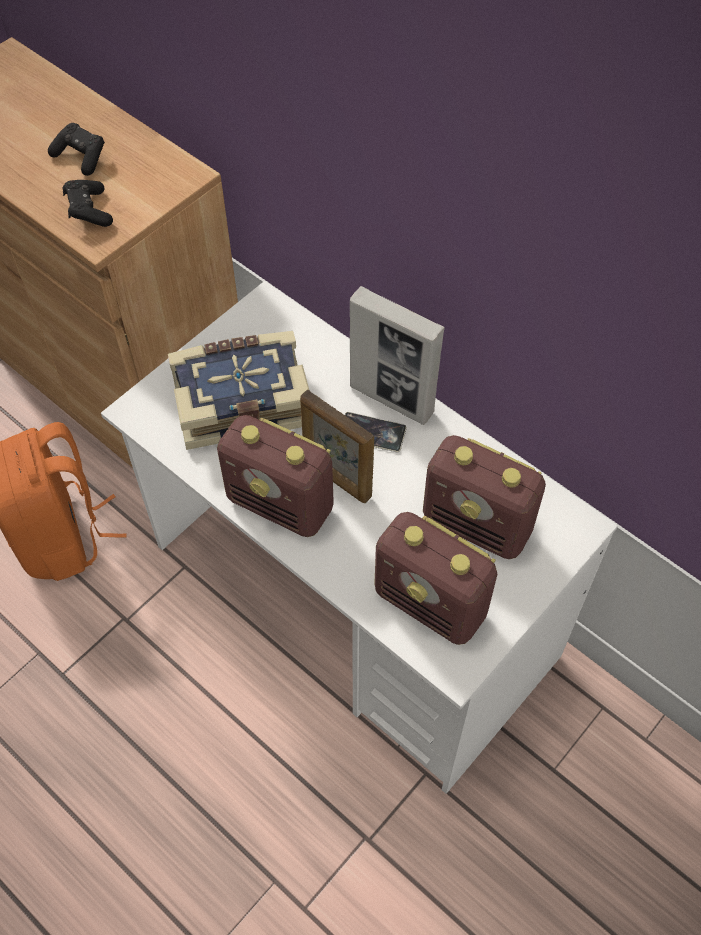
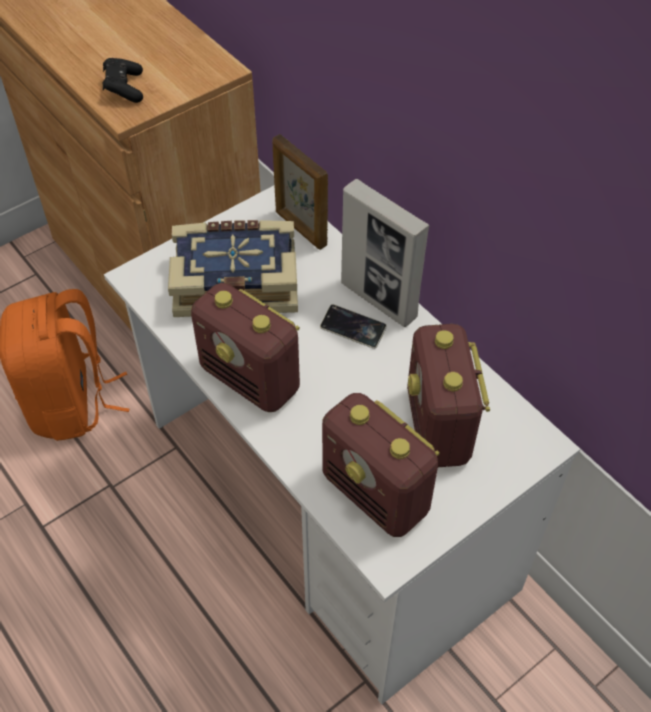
camera: 10 degrees right, 5 degrees down
(81, 157) = (129, 43): black game controller -> none
(336, 479) = (309, 364): picture frame -> picture frame (300, 229)
(478, 525) = (438, 427): radio -> radio turned 45 degrees clockwise

